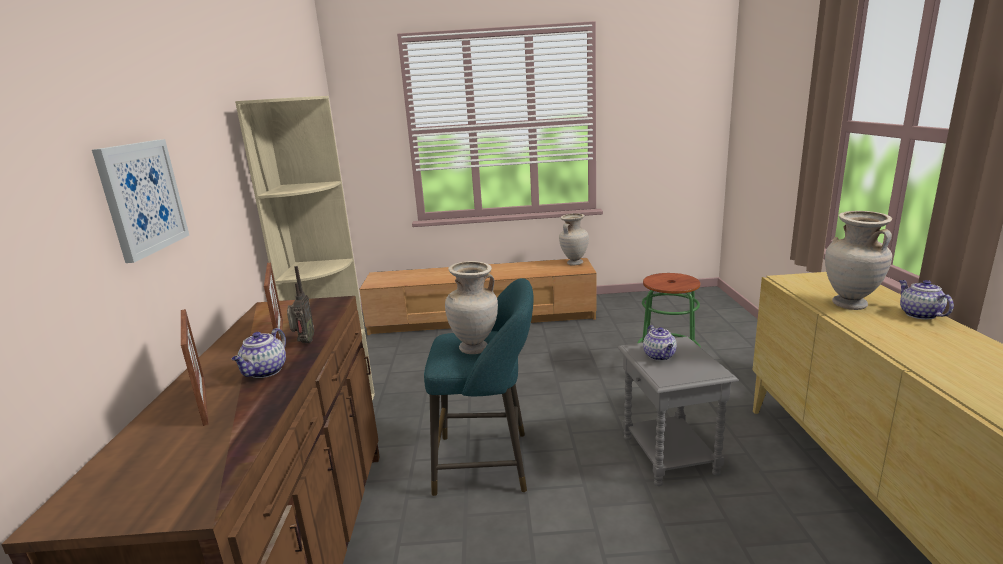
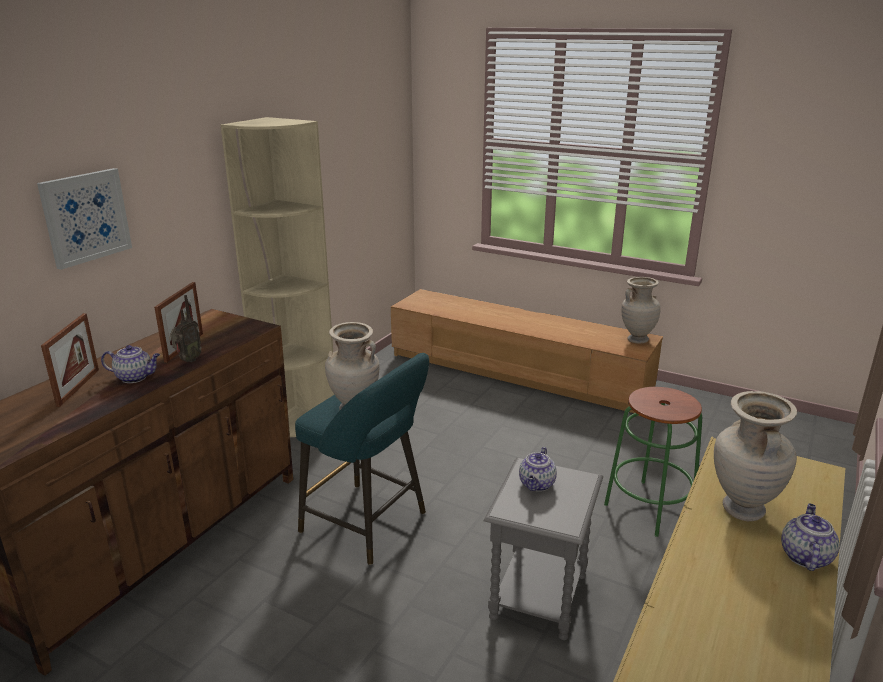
camera: 30 degrees right, 5 degrees up
(265, 372) = (135, 377): teapot -> teapot turned 135 degrees counterclockwise

